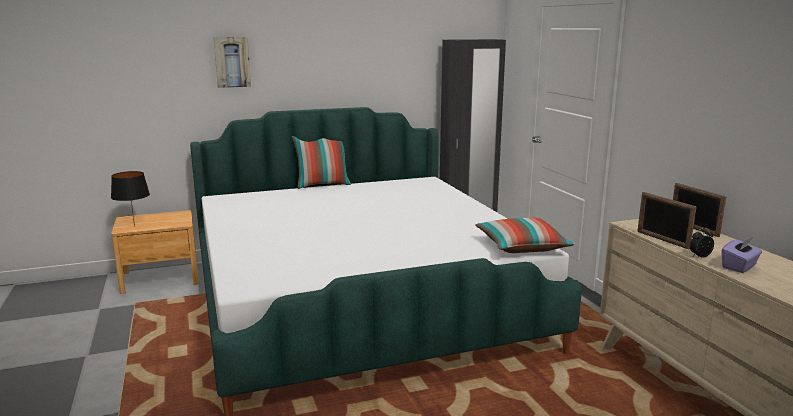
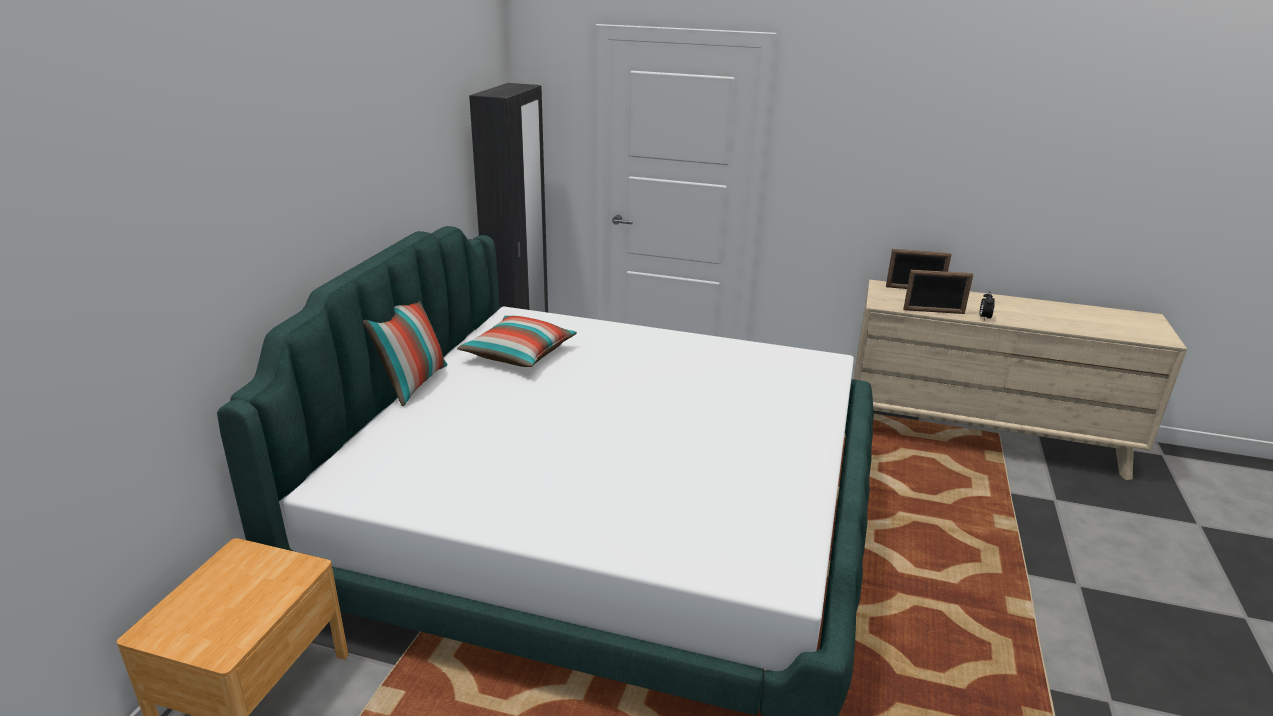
camera: 55 degrees left, 10 degrees up
(135, 226) = (228, 630): black table lamp -> none
(232, 62) = (241, 213): picture -> none
(522, 247) = (815, 366): pillow -> pillow (519, 354)
(739, 267) = (1017, 317): purple tissue box -> none

